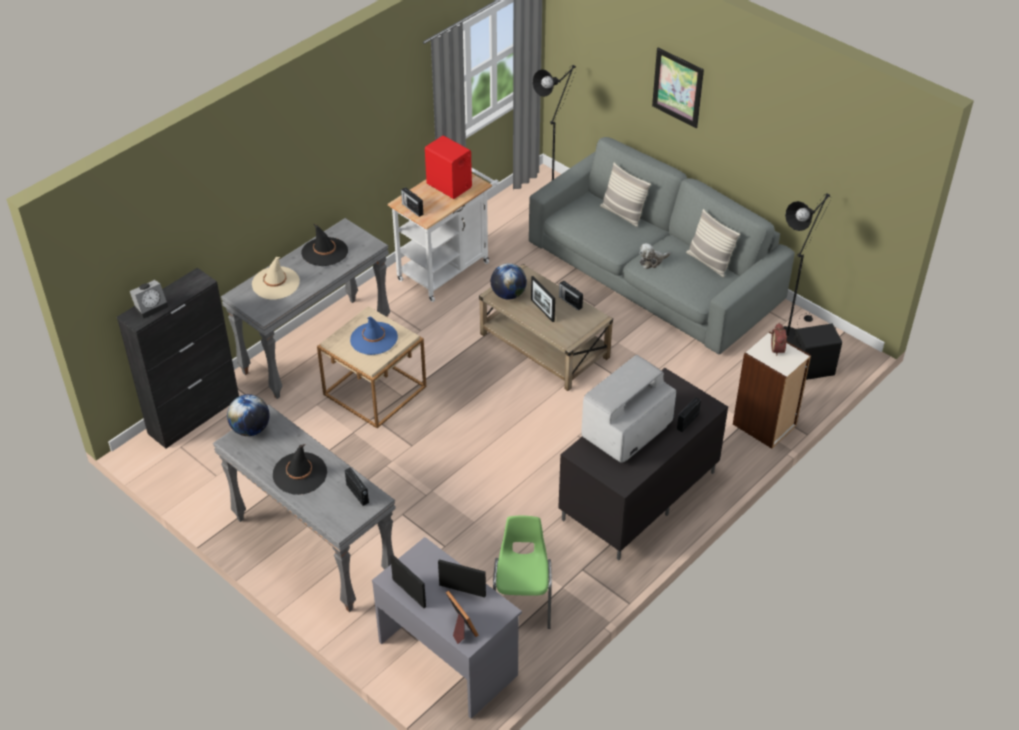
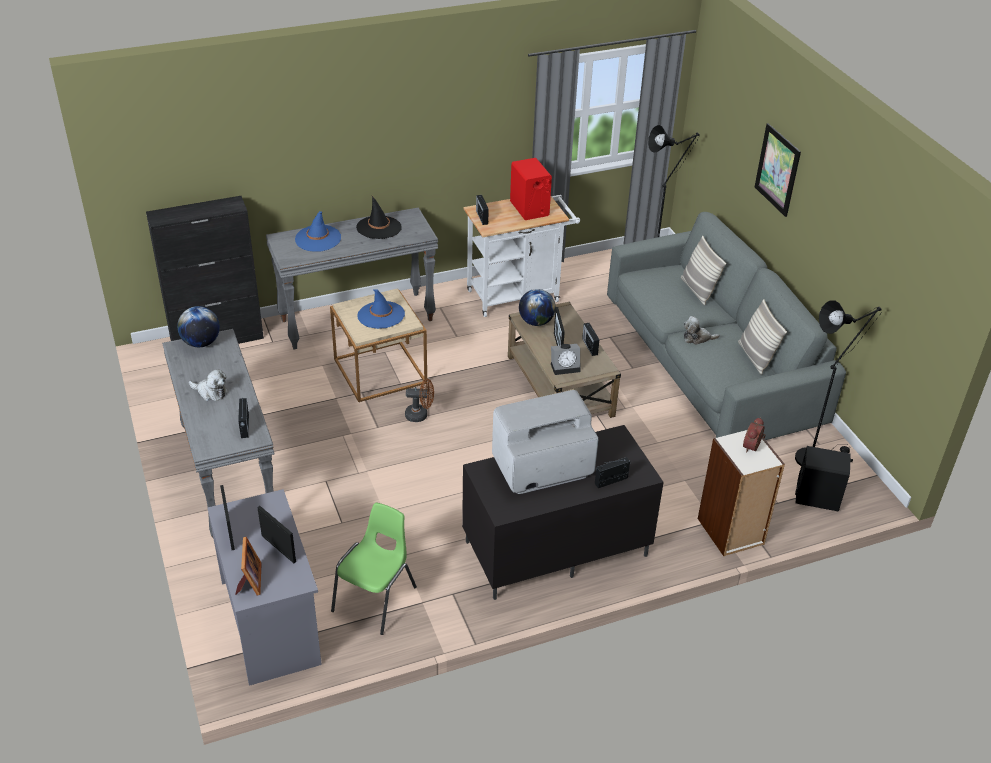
camera: 25 degrees right, 5 degrees down
(151, 306) = (179, 212): alarm clock -> alarm clock (566, 367)
(275, 283) = (318, 239): beige hat -> blue hat
(300, 474) = (210, 392): black hat -> plush toy
(442, 419) = (420, 415): none -> brown fan

